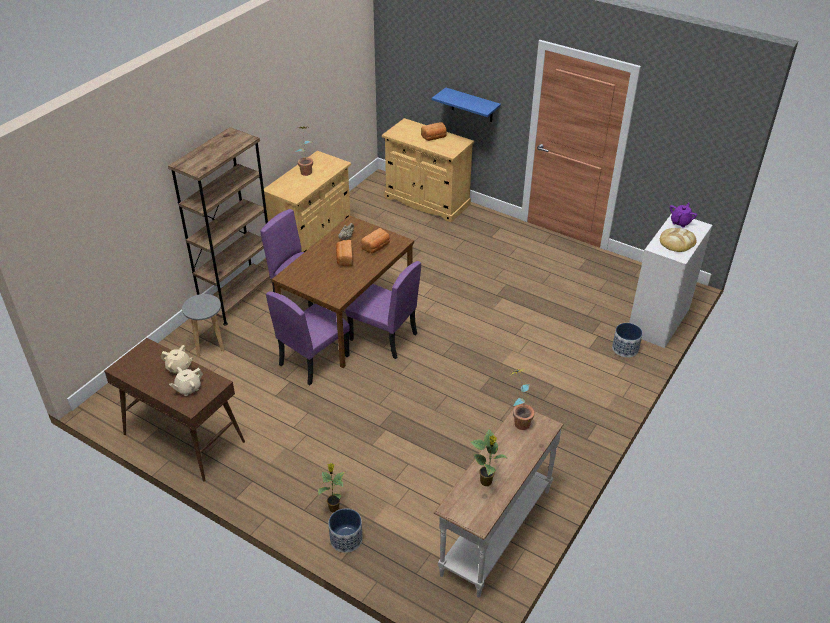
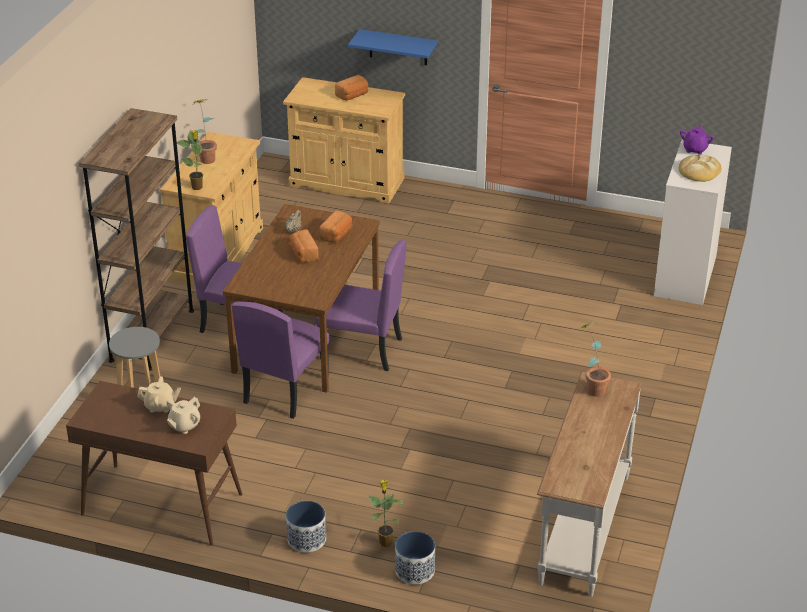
camera: 15 degrees left, 5 degrees down
(486, 482) = (582, 454): potted plant -> potted plant (197, 187)
(625, 349) = (658, 313): planter -> planter (307, 539)

